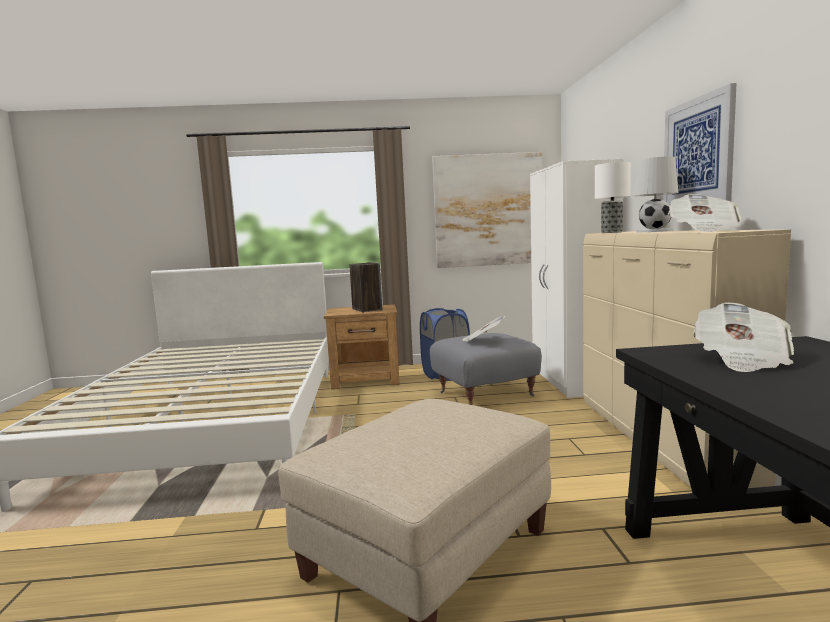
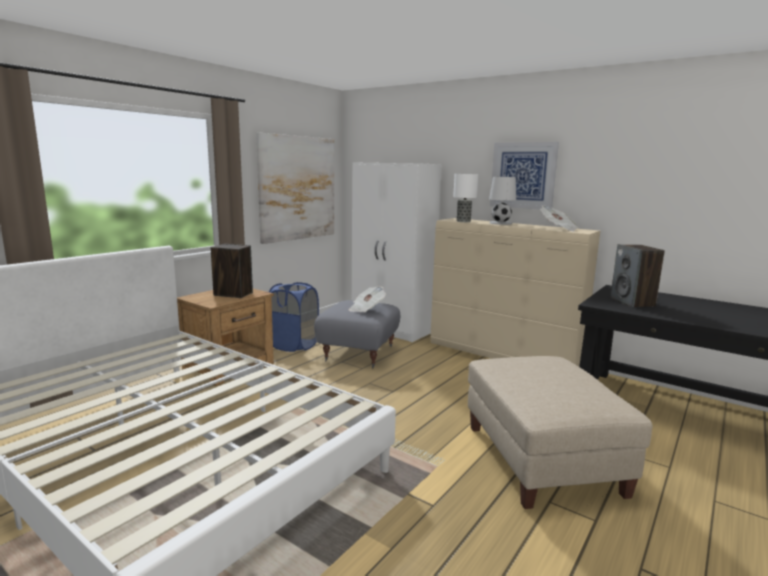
camera: 50 degrees left, 5 degrees up
(741, 360) = (632, 302): newspaper -> speaker

